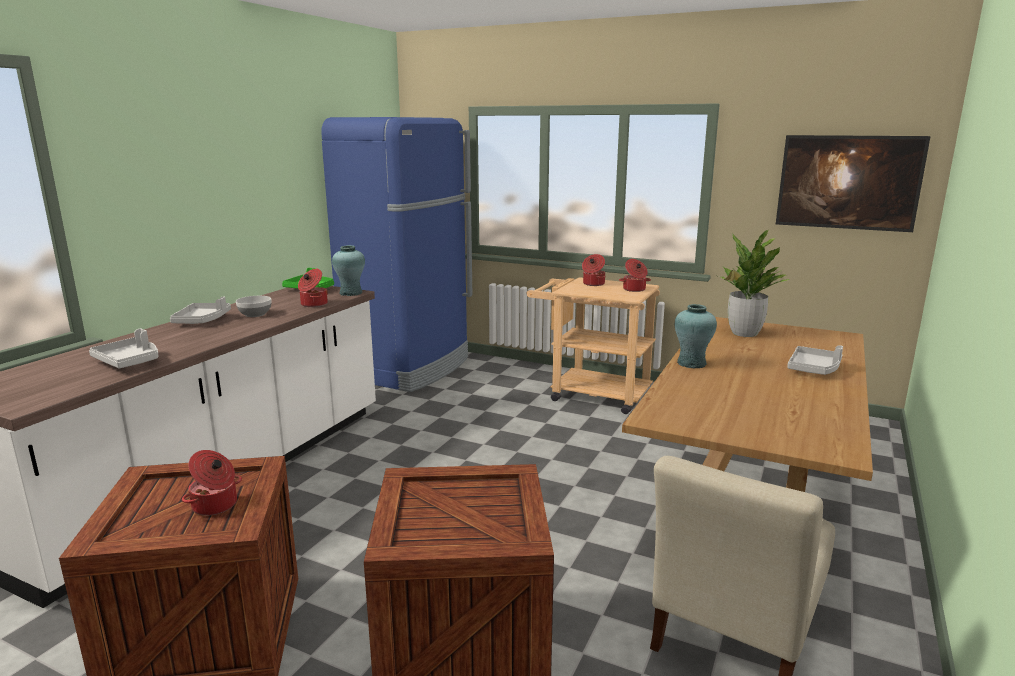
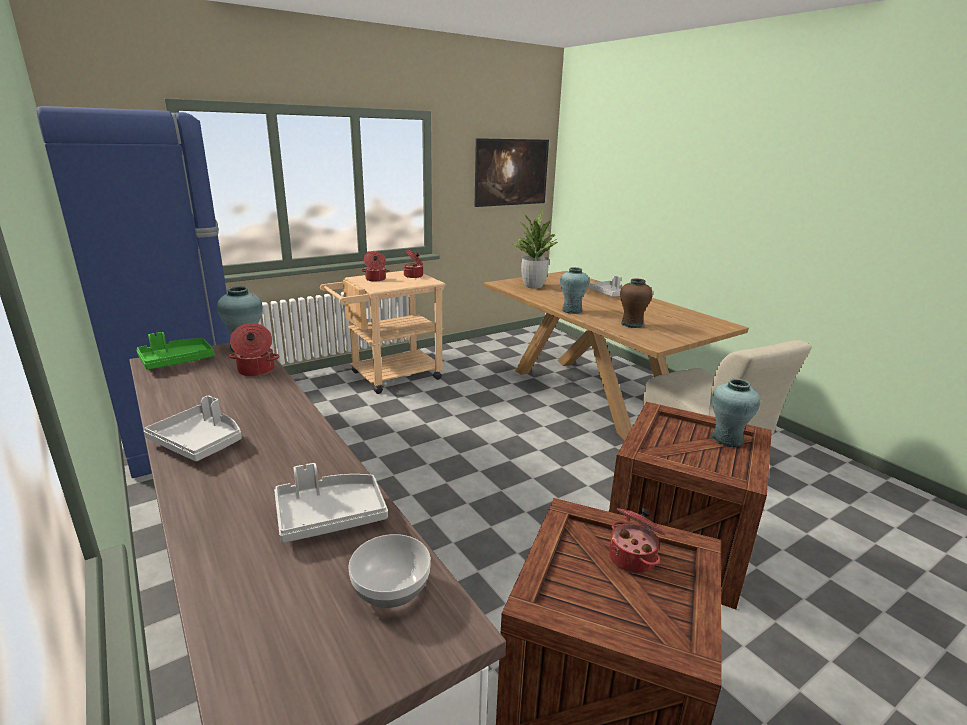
camera: 60 degrees left, 5 degrees up
(255, 314) = (235, 406): bowl -> bowl (390, 590)
(496, 529) = (727, 439): none -> turquoise vase
(705, 397) = (632, 324): none -> brown vase

